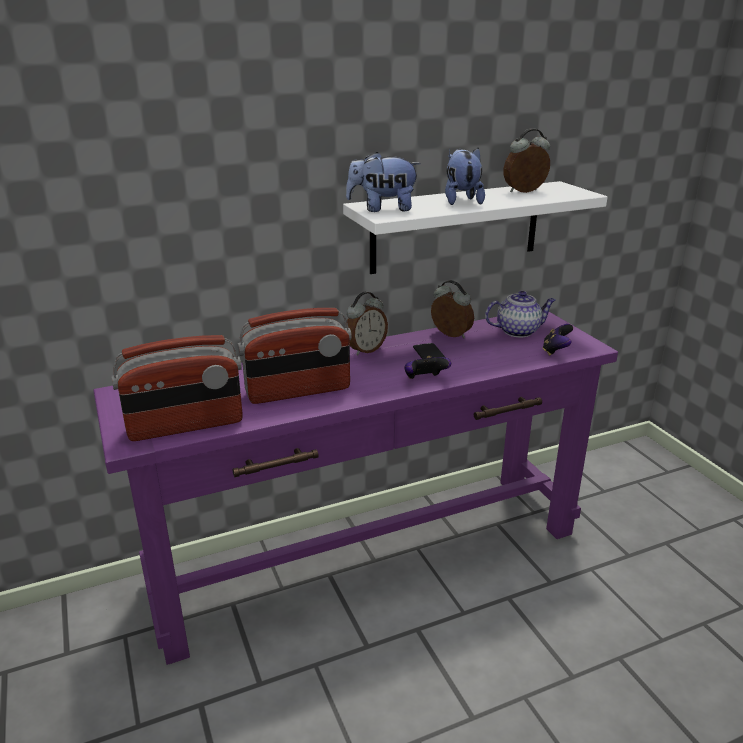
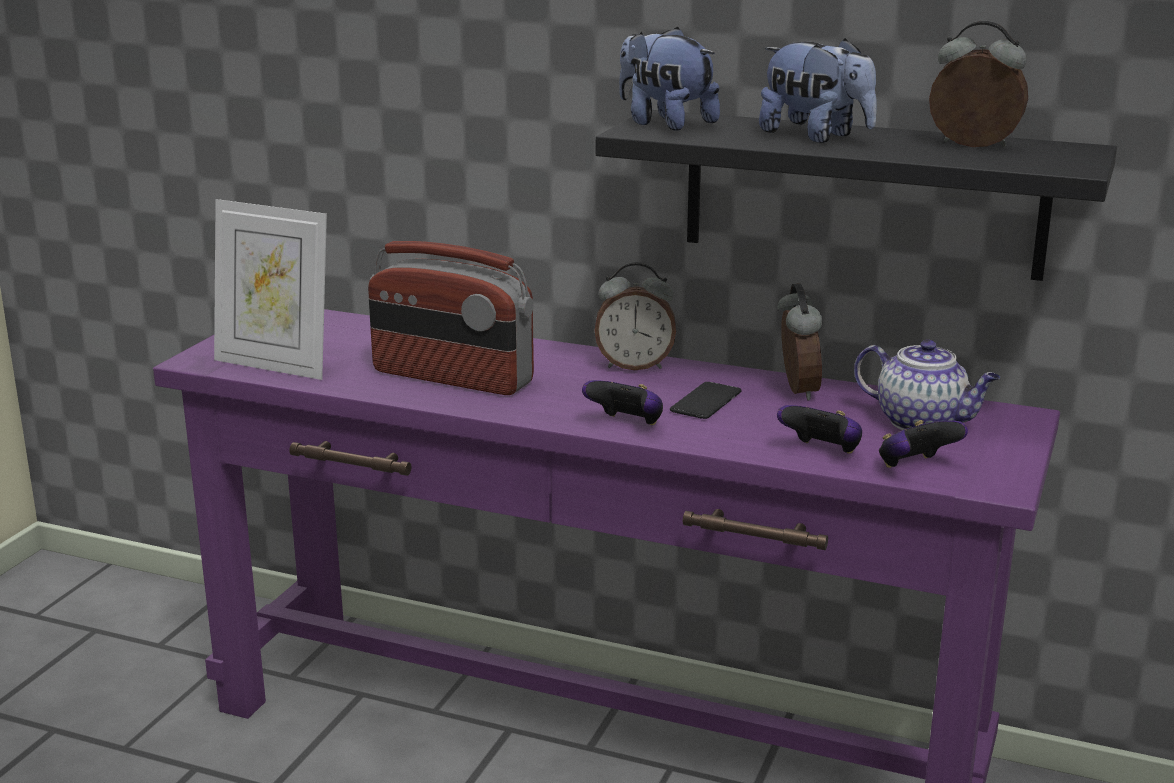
camera: 45 degrees right, 5 degrees down
(185, 426) = (275, 365): radio -> picture frame
(456, 227) = (863, 193): white shelf -> black shelf
(461, 201) = (816, 136): plush toy -> plush toy turned 90 degrees clockwise
(516, 359) = (822, 452): none -> game controller

